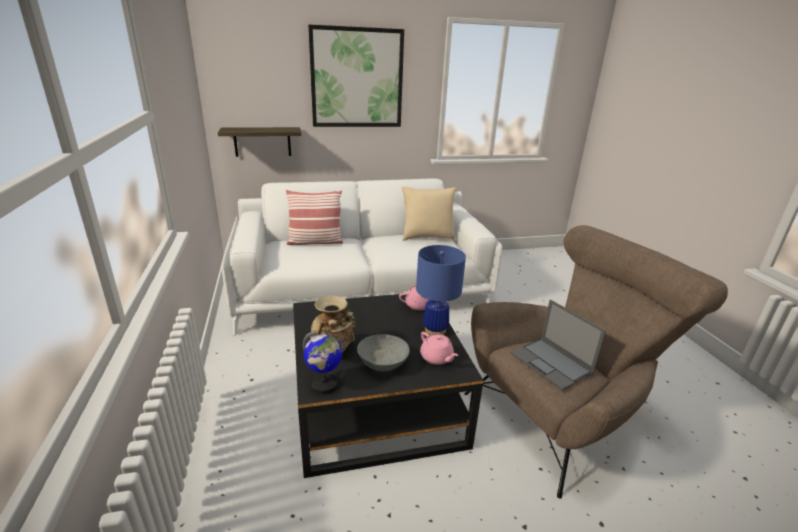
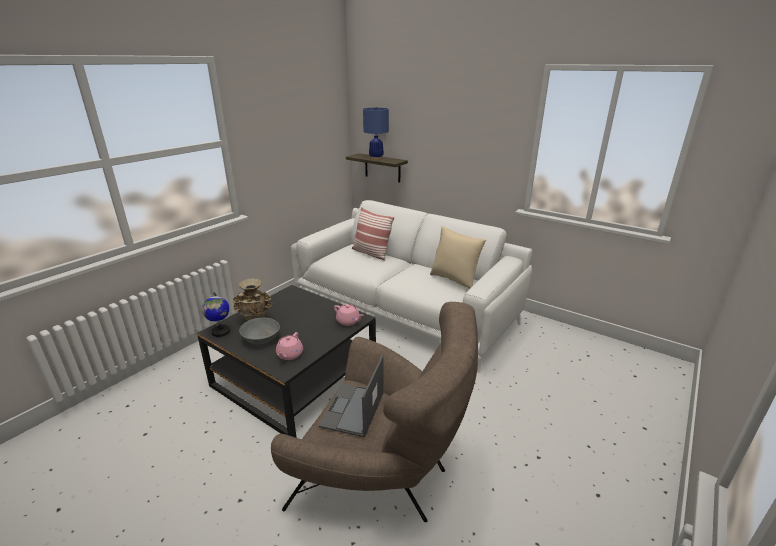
camera: 50 degrees right, 0 degrees up
(357, 78) = (453, 123): picture -> none
(435, 330) = (323, 340): blue table lamp -> blue table lamp (376, 158)

